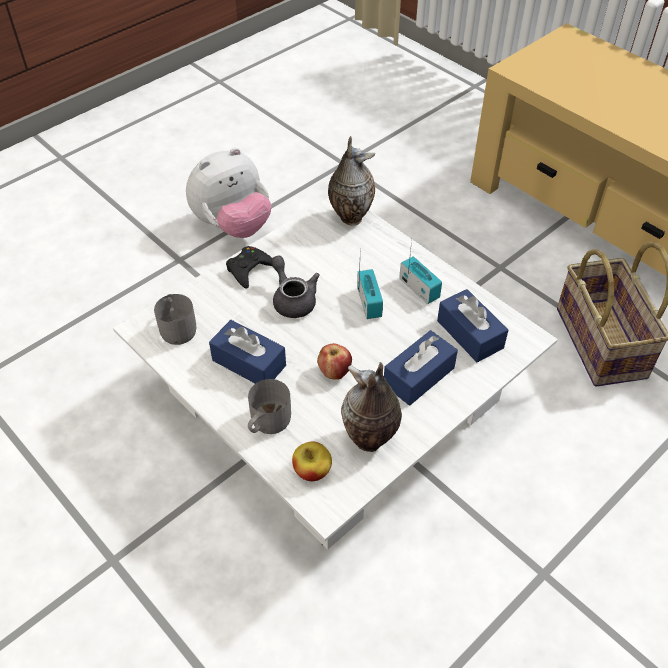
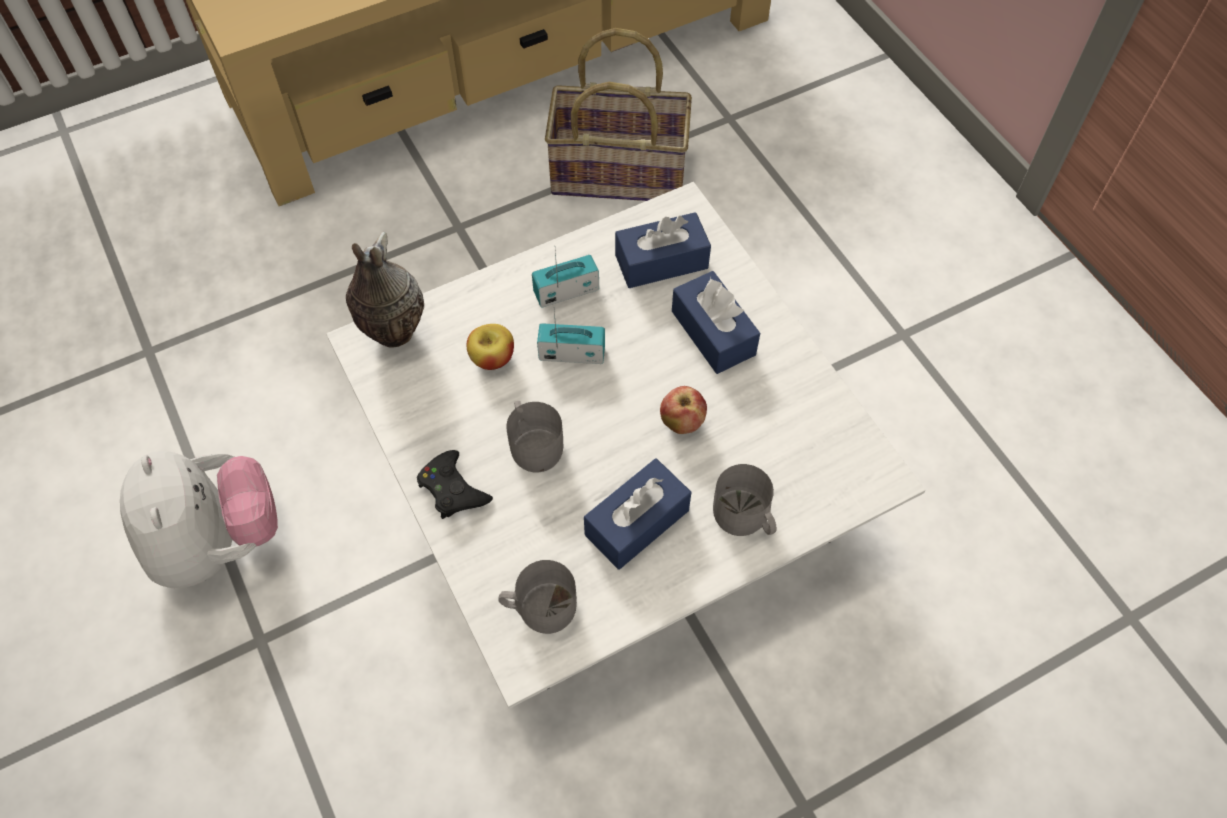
camera: 75 degrees left, 10 degrees up
(292, 299) = (534, 444): grey teapot -> grey mug
(312, 471) = (830, 482): apple -> apple (492, 358)
(369, 440) = (798, 410): vase -> none

